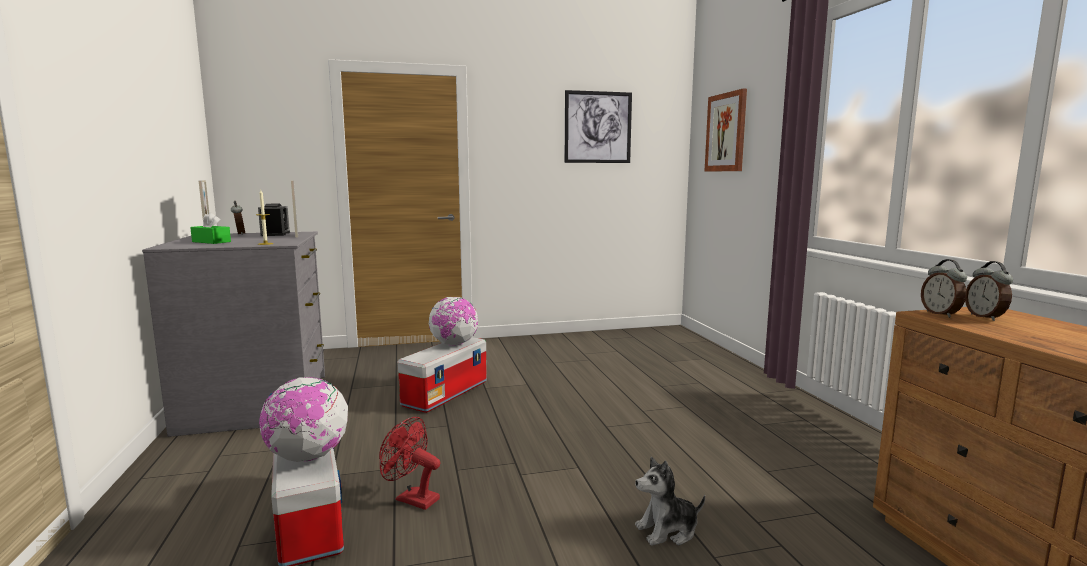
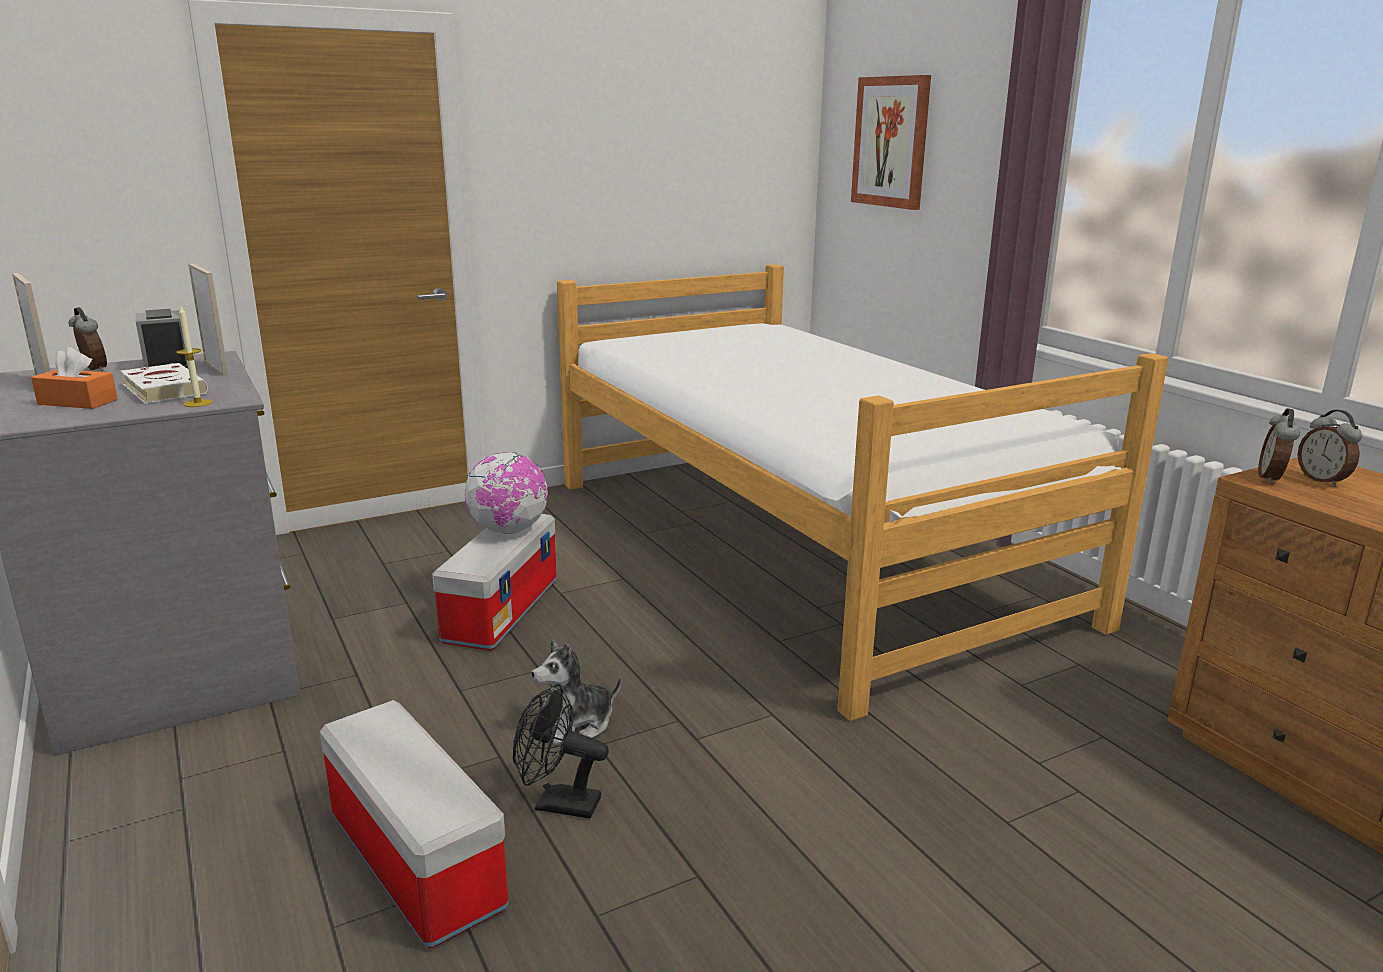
camera: 15 degrees left, 10 degrees up
(211, 242) = (77, 402): green tissue box -> orange tissue box
(258, 240) = (163, 389): none -> white book
(308, 457) = (424, 777): globe -> none
(411, 498) = (557, 803): red fan -> black fan
(598, 127) = (678, 125): picture -> none
(648, 377) = (799, 546): none -> bed
(667, 531) = (935, 794): plush toy -> plush toy (577, 724)
(941, 314) = (1272, 478): alarm clock -> alarm clock turned 45 degrees clockwise

